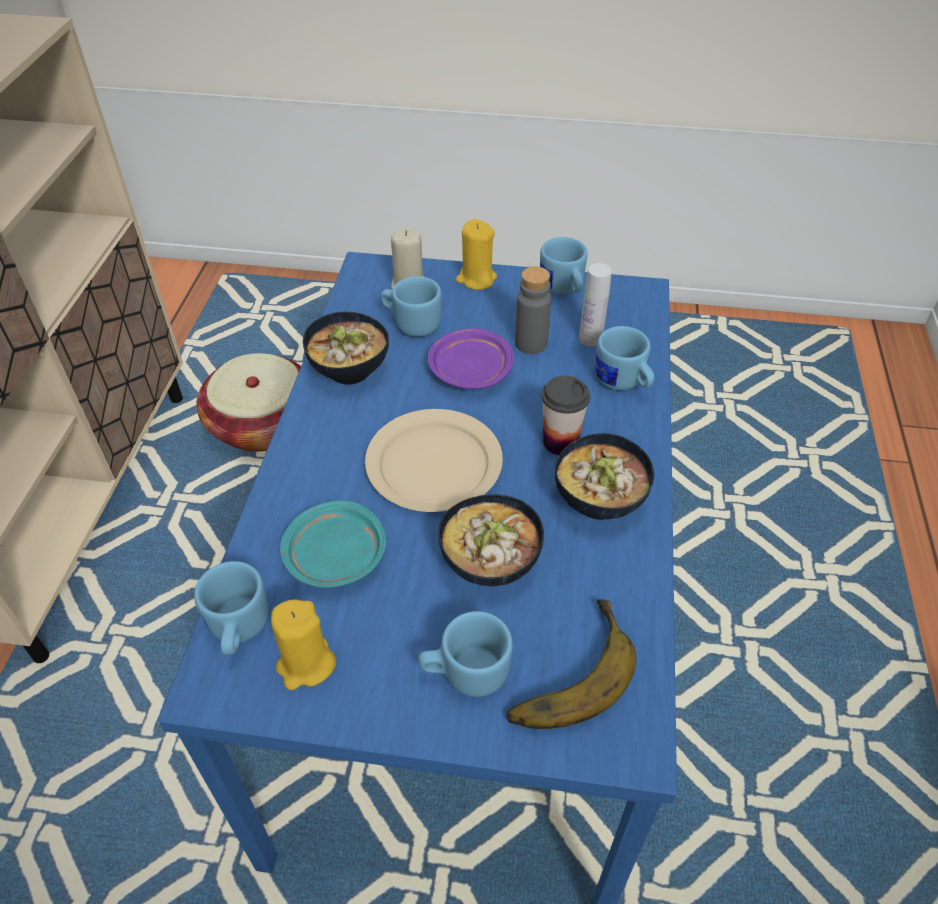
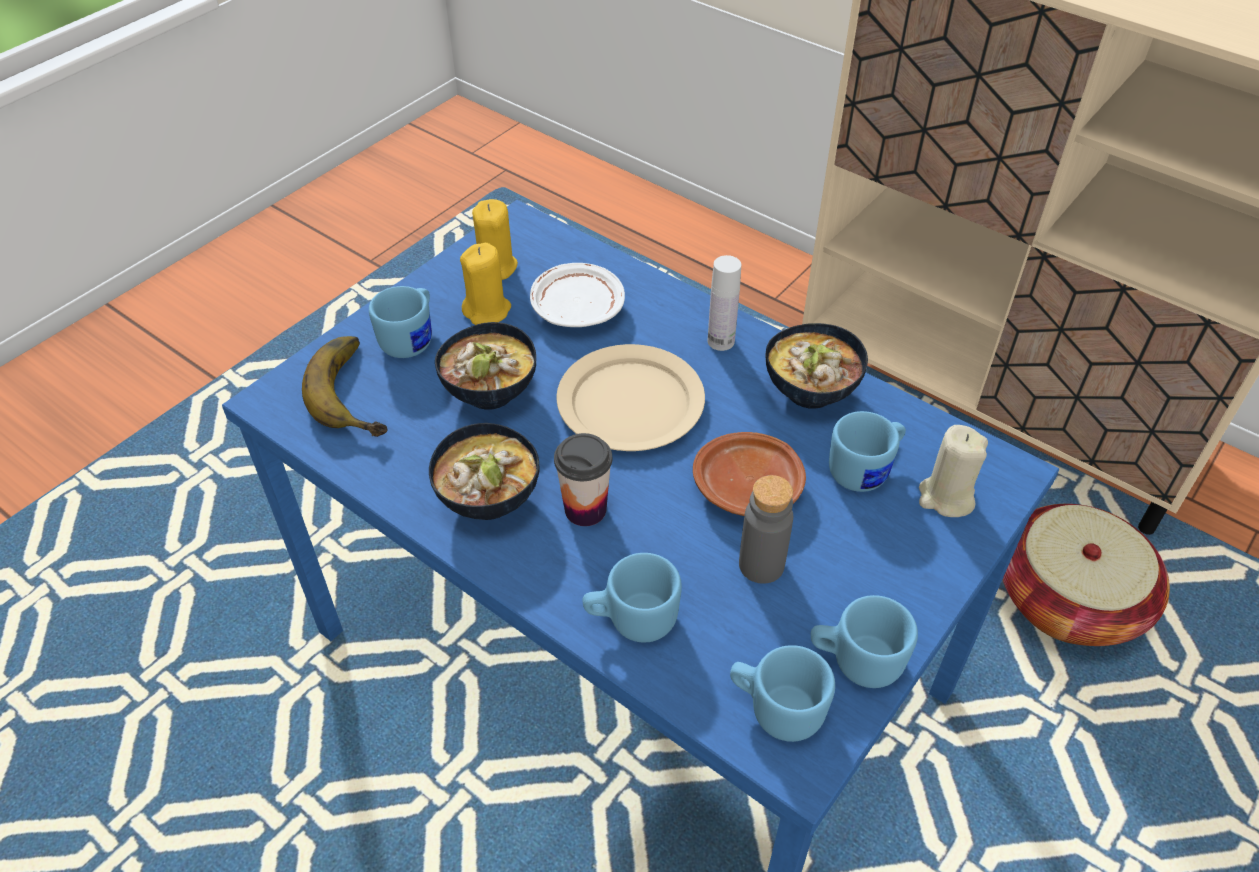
camera: 120 degrees right, 0 degrees up
(237, 630) = (553, 244): blue mug -> blue mug (776, 708)
(335, 556) = (576, 308): turquoise plate -> white plate
(470, 370) = (749, 487): purple plate -> brown plate
(476, 279) = (930, 572): yellow candle -> yellow candle (487, 310)
(590, 339) = (732, 632): white bottle -> white bottle (721, 341)

